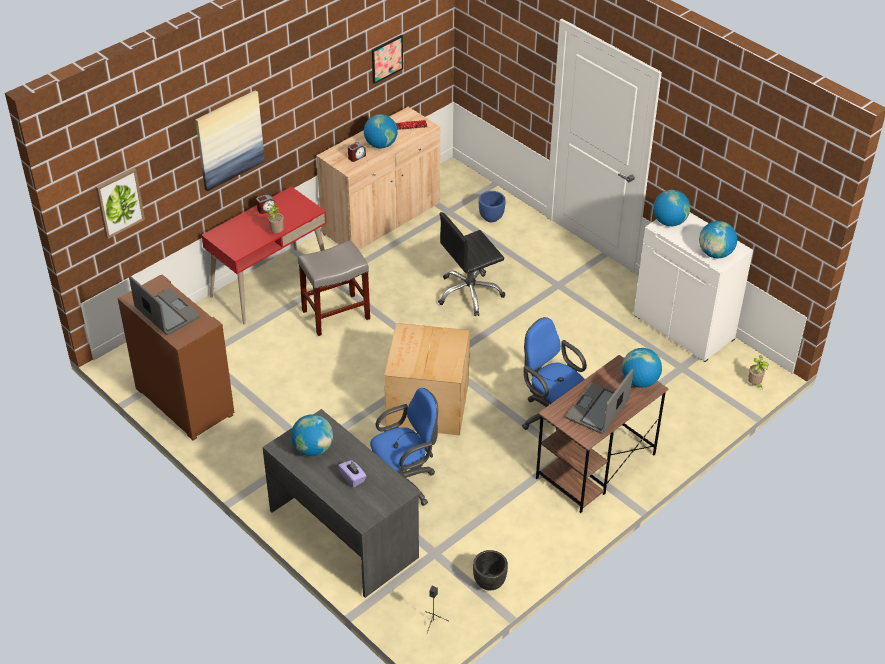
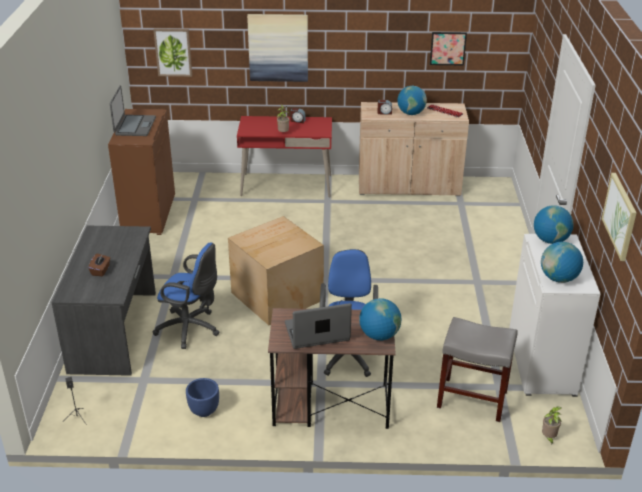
camera: 45 degrees right, 10 degrees down
(313, 449) = (109, 242): globe -> none
(335, 315) = (299, 219): grey stool -> grey stool (471, 399)
(353, 478) = (101, 271): purple tissue box -> brown tissue box
(469, 293) = (404, 253): black office chair -> none
(489, 583) = (145, 422): black planter -> none
(491, 218) = (486, 221): blue planter -> blue planter (203, 411)
(766, 183) = (620, 216): none -> picture

